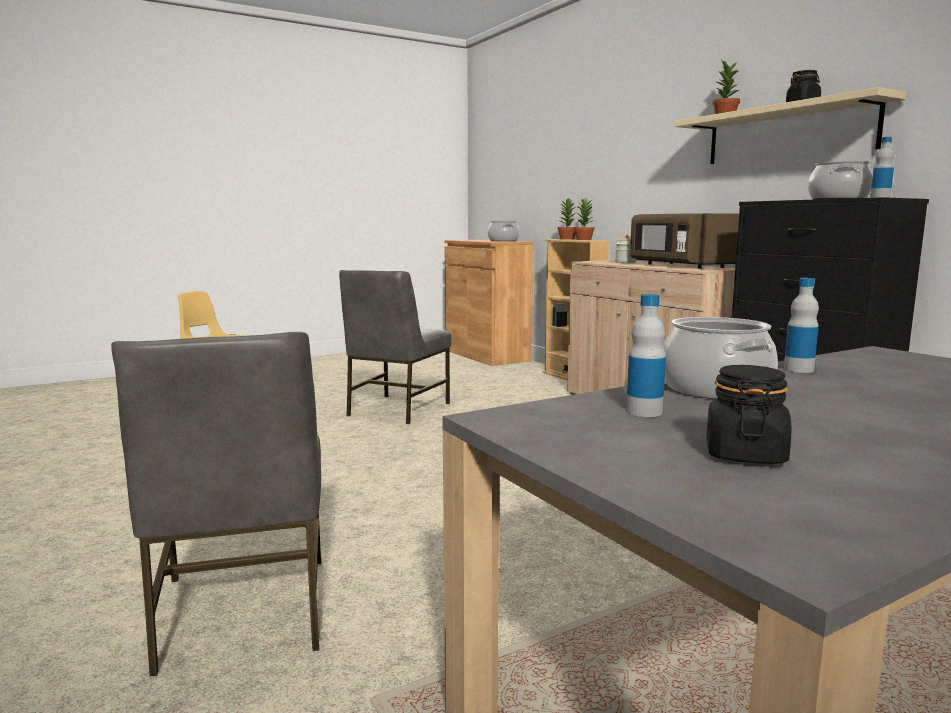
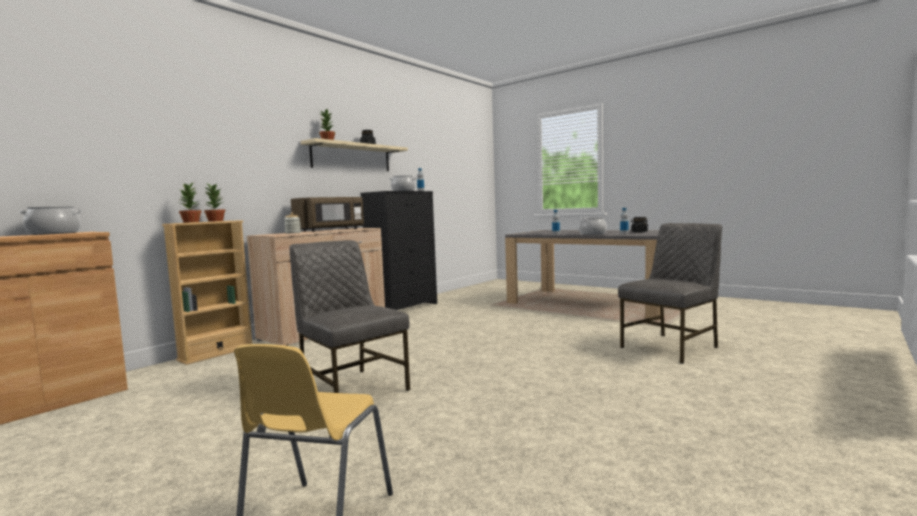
camera: 110 degrees left, 5 degrees down
(396, 409) = (352, 389): grey chair -> grey chair turned 135 degrees counterclockwise

